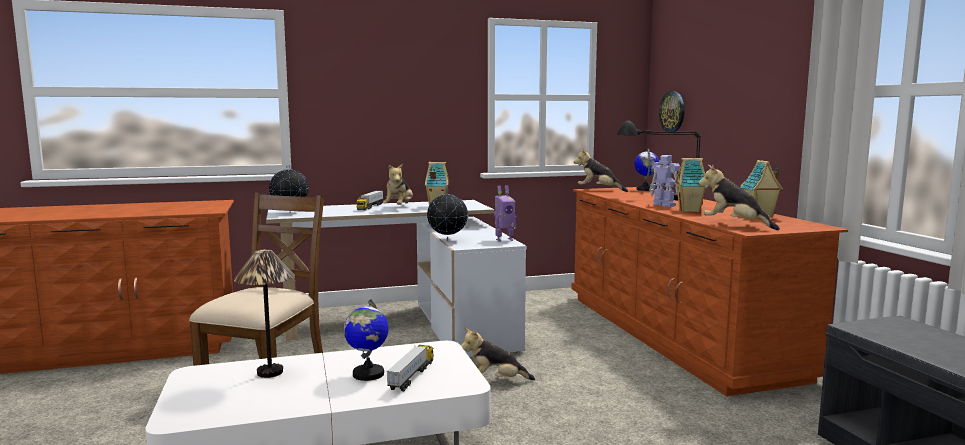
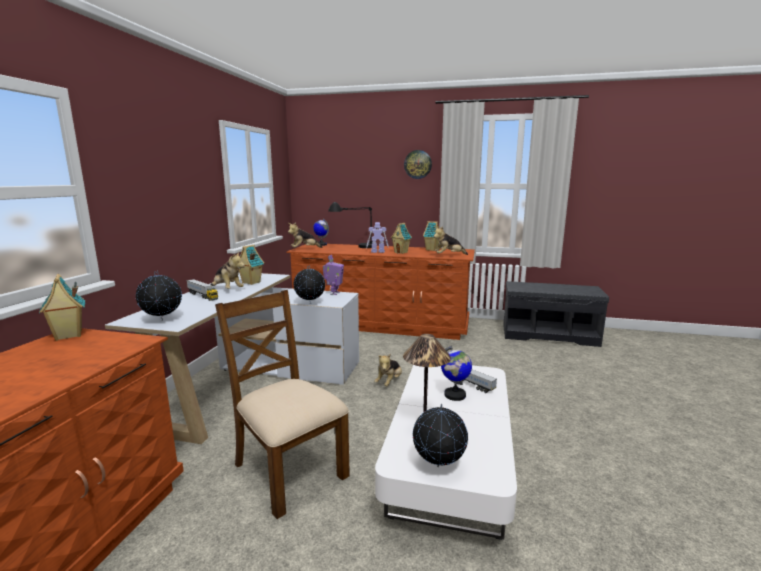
camera: 60 degrees left, 5 degrees up
(196, 390) = (439, 466): none -> globe
(213, 202) = (68, 336): none -> toy house
(672, 112) = (319, 193): wall clock -> wall clock (418, 164)

